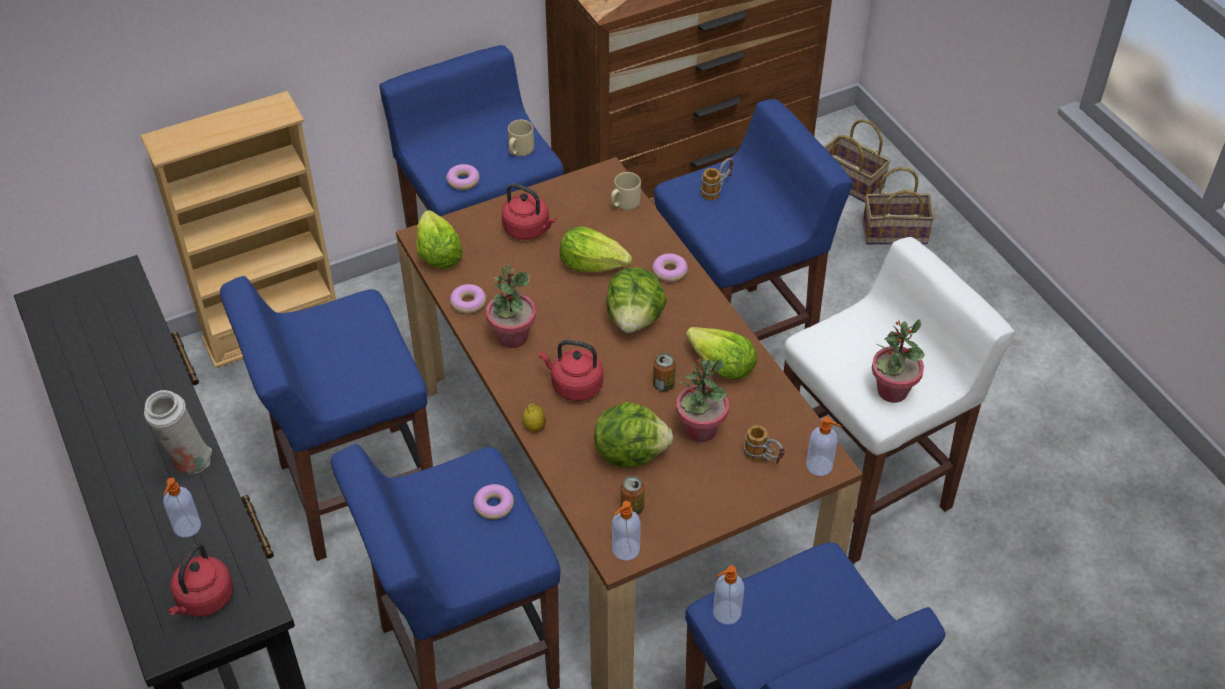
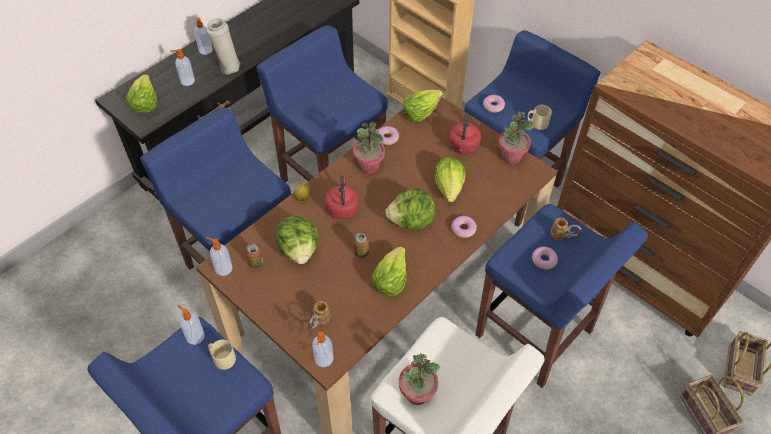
camera: 70 degrees right, 5 degrees up
(123, 486) = (206, 50): none -> soap dispenser
(203, 600) = (144, 103): red kettle -> lettuce
(494, 505) = (243, 199): donut -> donut (544, 260)
(624, 203) = (514, 187): beige mug -> beige mug (222, 358)
(700, 430) = (330, 282): potted plant -> potted plant (511, 157)

